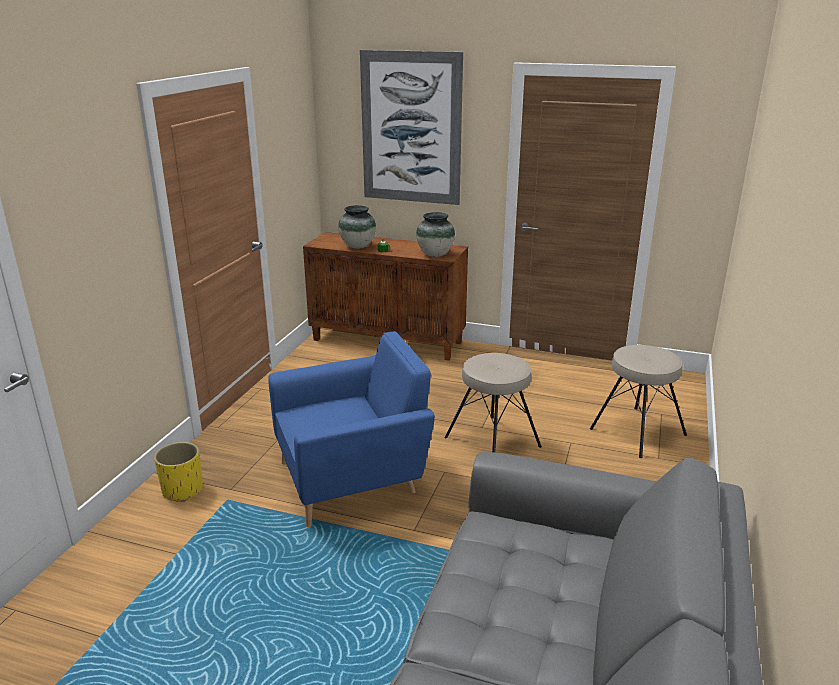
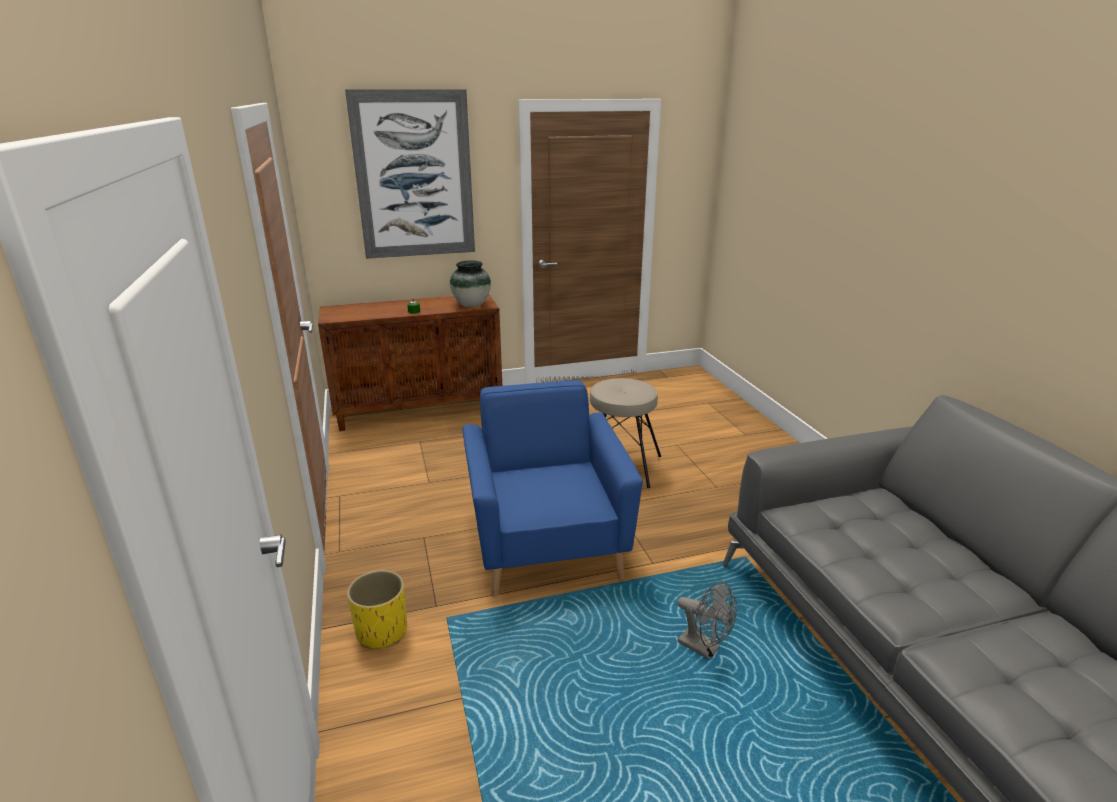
camera: 35 degrees left, 0 degrees up
(353, 479) = (546, 544): blue armchair -> blue armchair turned 45 degrees counterclockwise
(358, 246) = (381, 313): vase -> none
(367, 610) = (704, 648): none -> grey fan
(637, 431) = (709, 420): beige stool -> none

